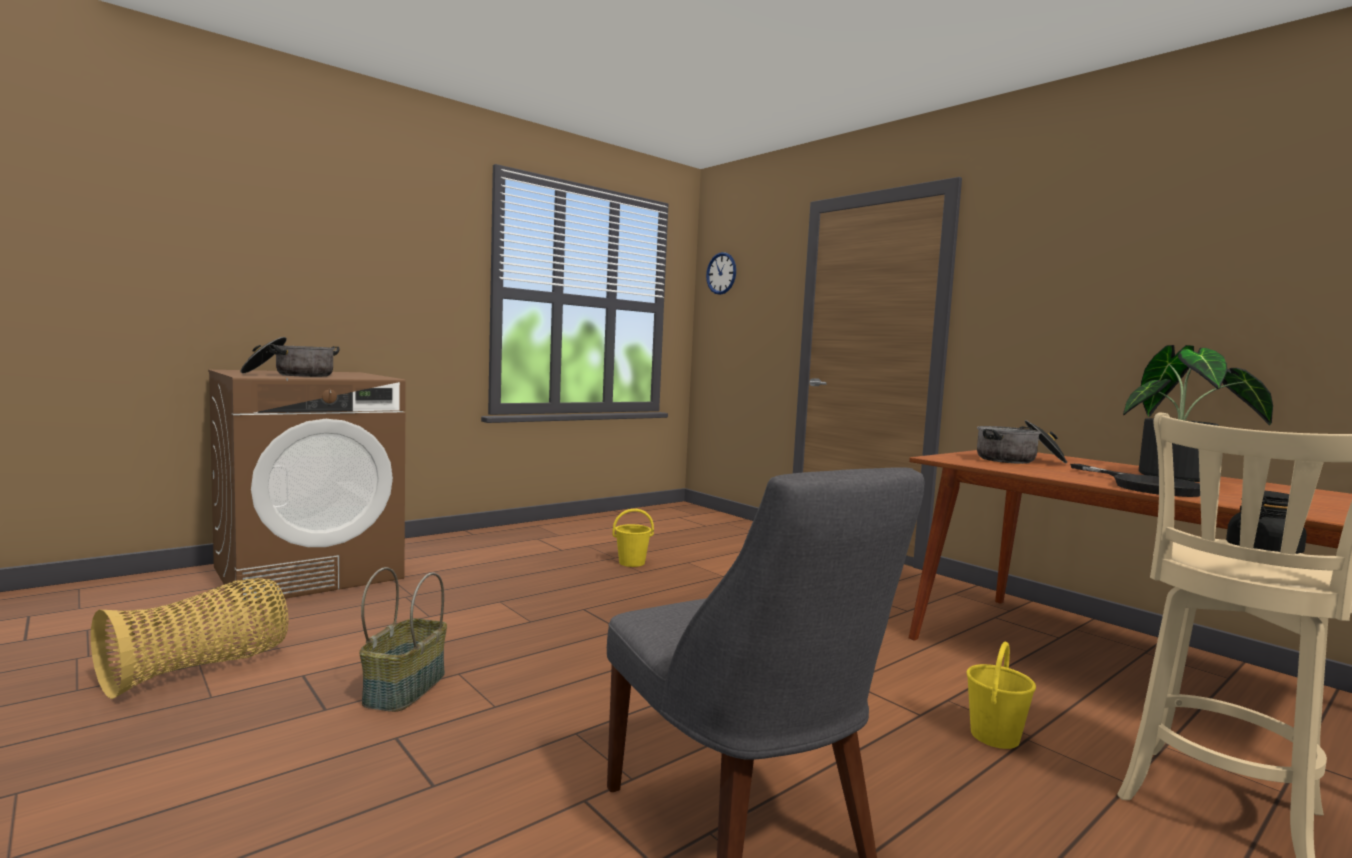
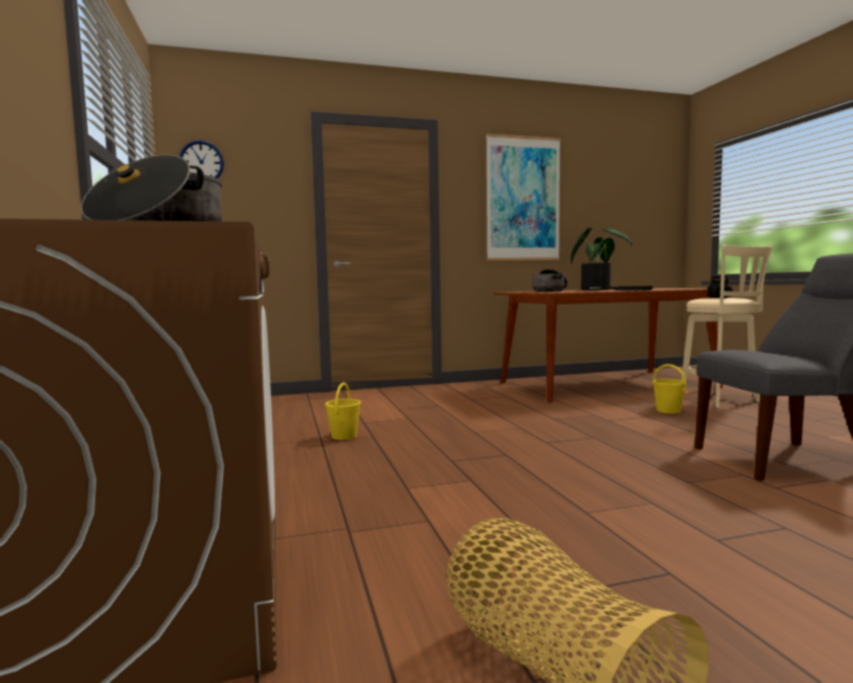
camera: 65 degrees left, 0 degrees up
(404, 688) = (618, 535): basket -> none
(1105, 286) = (523, 199): none -> picture

